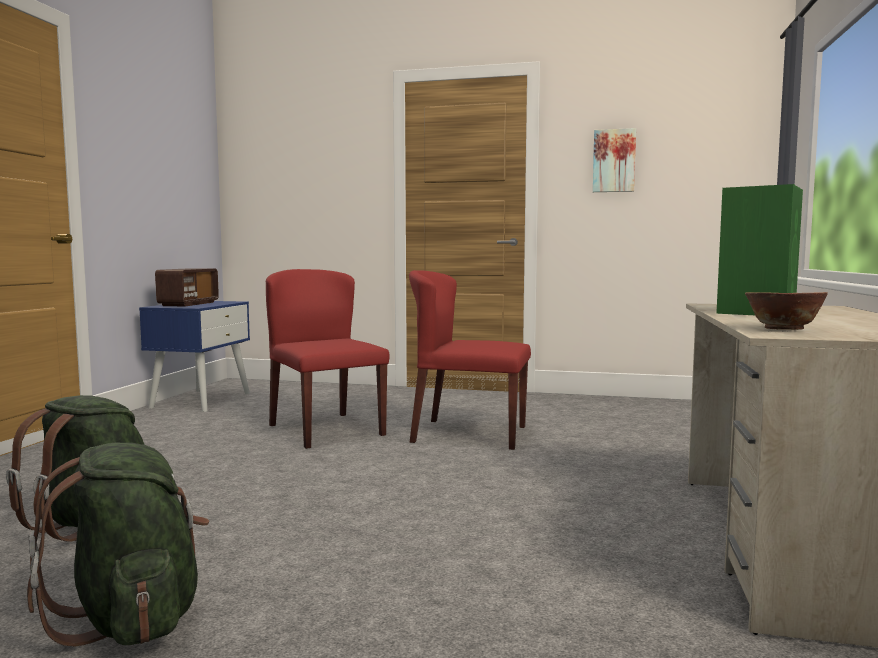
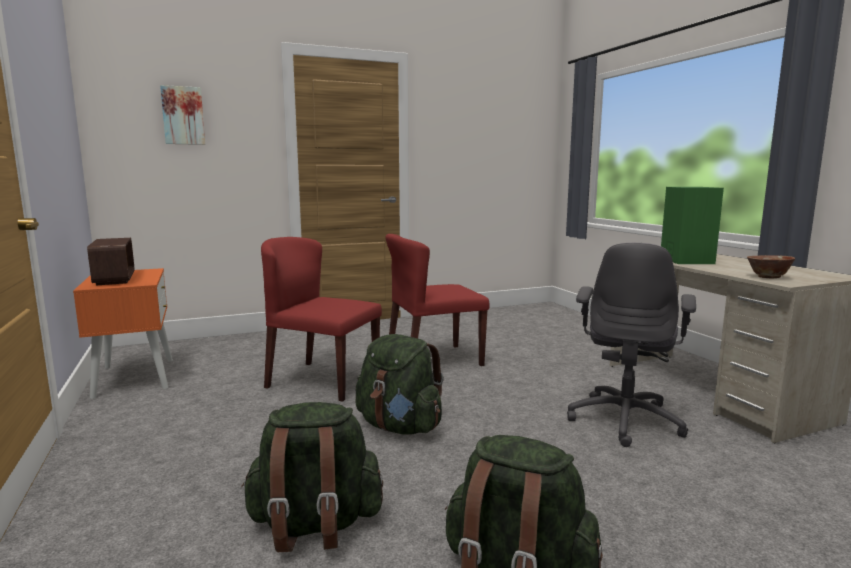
camera: 35 degrees left, 5 degrees up
(201, 400) = (134, 377): blue nightstand -> orange nightstand
(308, 479) = (400, 426): none -> green backpack
(568, 540) = (625, 420): none -> grey office chair
(614, 161) = (461, 137): picture -> picture (183, 115)

